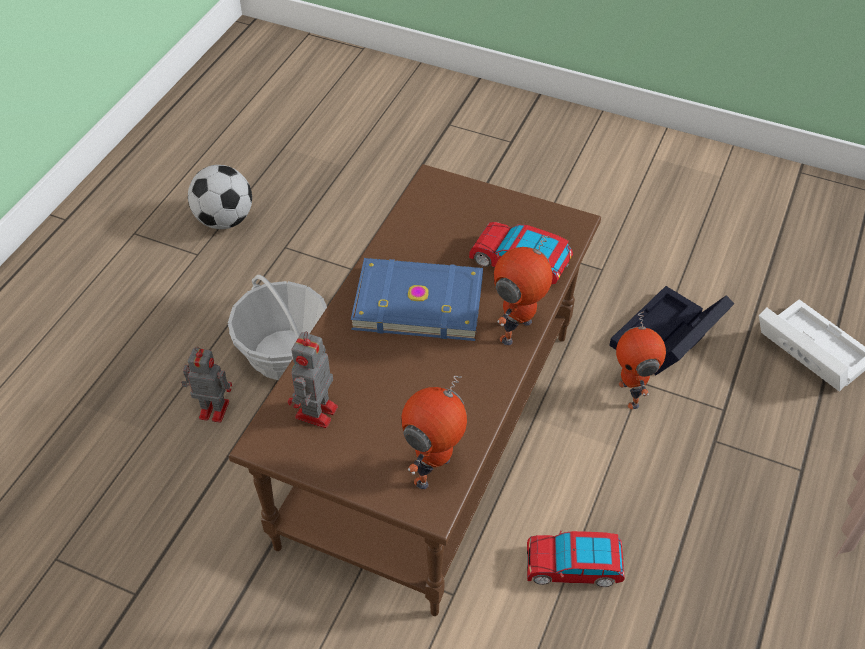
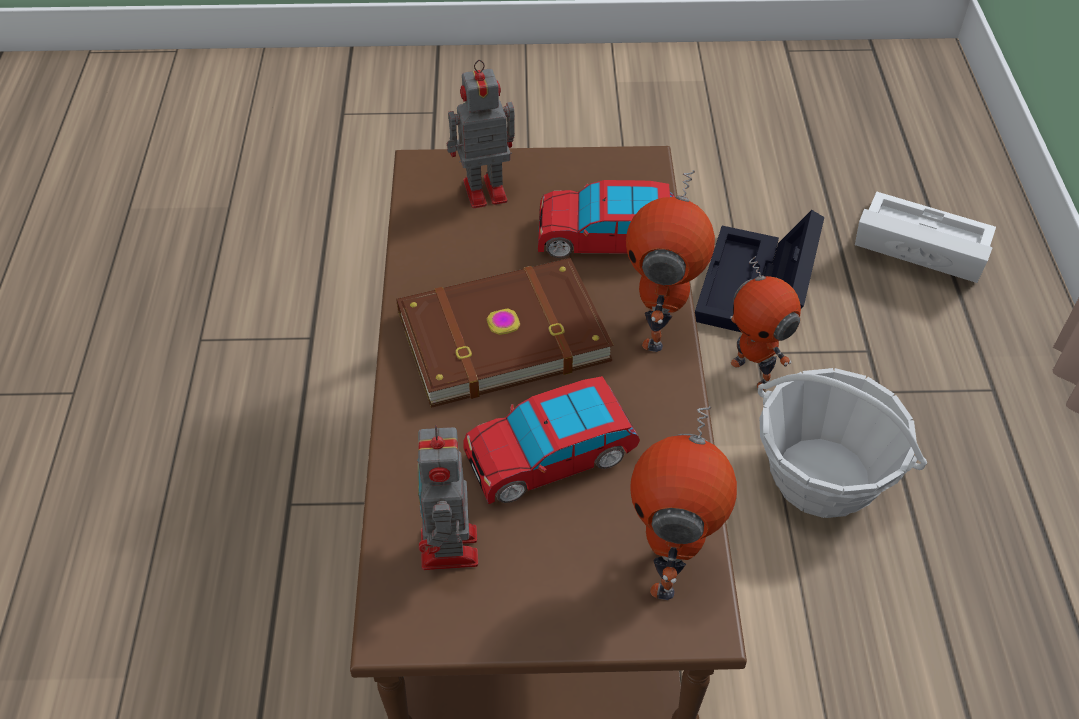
camera: 25 degrees left, 0 degrees up
(212, 409) = (208, 606): toy robot -> toy robot (482, 191)
(224, 220) = (90, 332): football -> none
(285, 354) = (276, 487): basket -> basket (822, 477)
(417, 301) = (500, 334): blue book -> brown book
(573, 566) = (812, 619): toy car -> toy car (550, 456)

